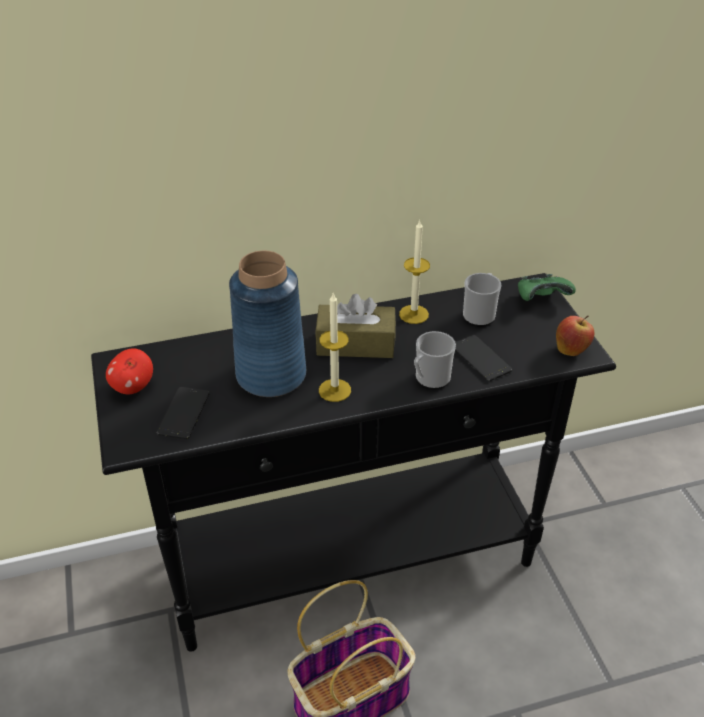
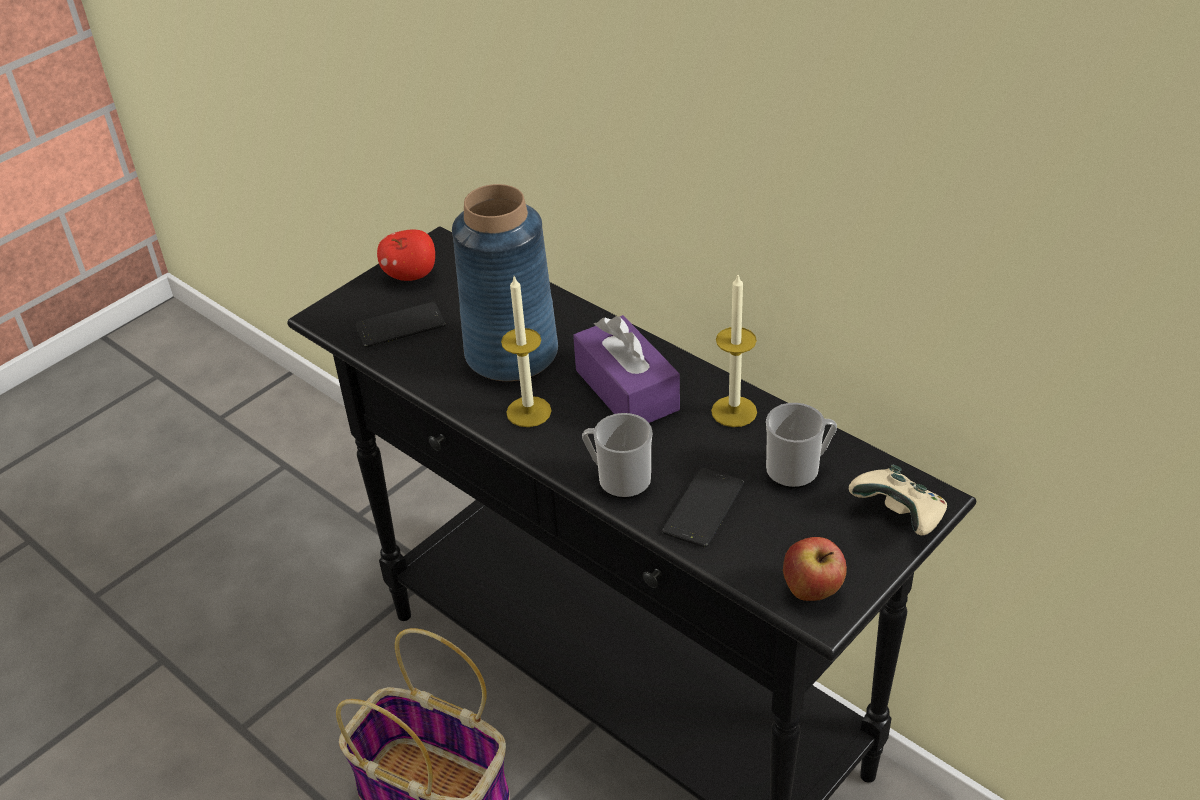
camera: 60 degrees right, 0 degrees up
(355, 344) = (627, 390): brown tissue box -> purple tissue box
(541, 299) = (900, 516): green game controller -> beige game controller

